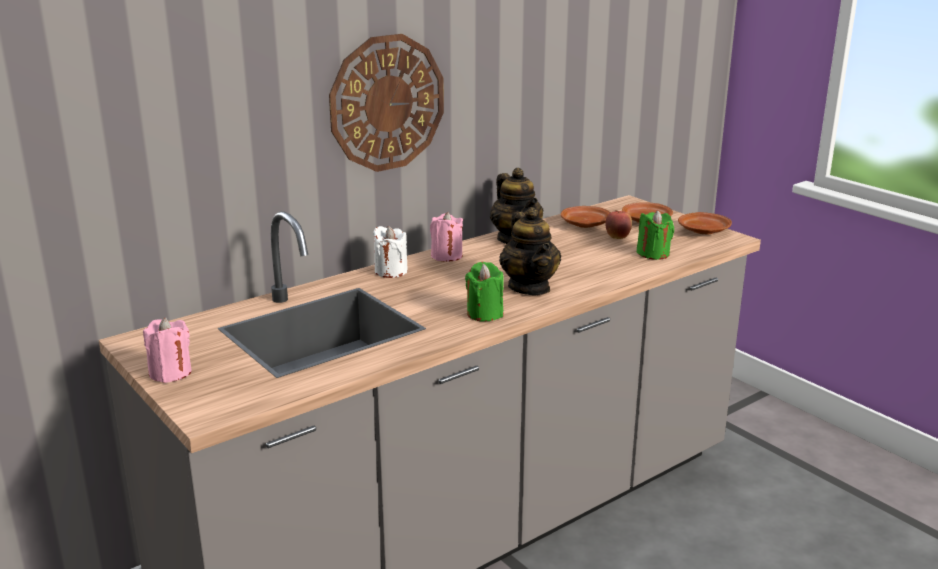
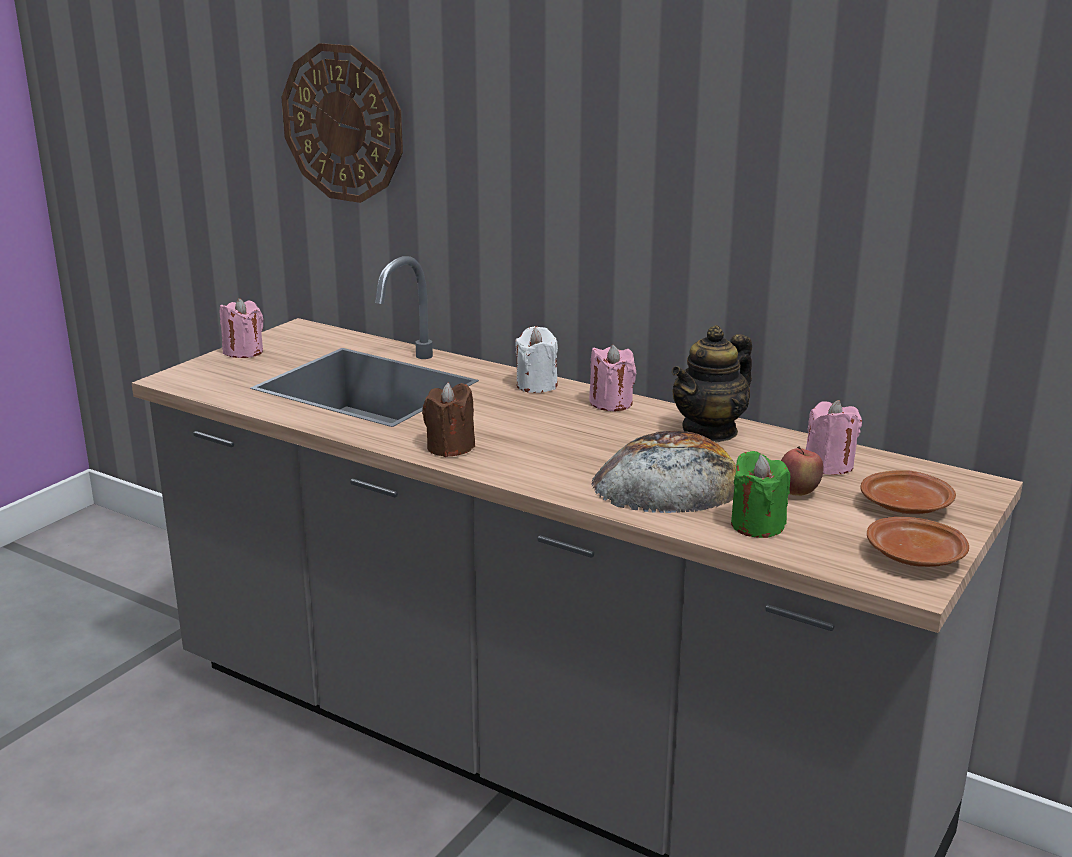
camera: 70 degrees right, 0 degrees up
(387, 103) = (592, 183): wall clock -> wall clock (343, 123)
(485, 314) = (450, 447): green candle -> brown candle
(529, 287) = (550, 460): teapot -> none
(584, 262) = (669, 481): none -> bread
(585, 224) = (829, 465): brown plate -> pink candle

